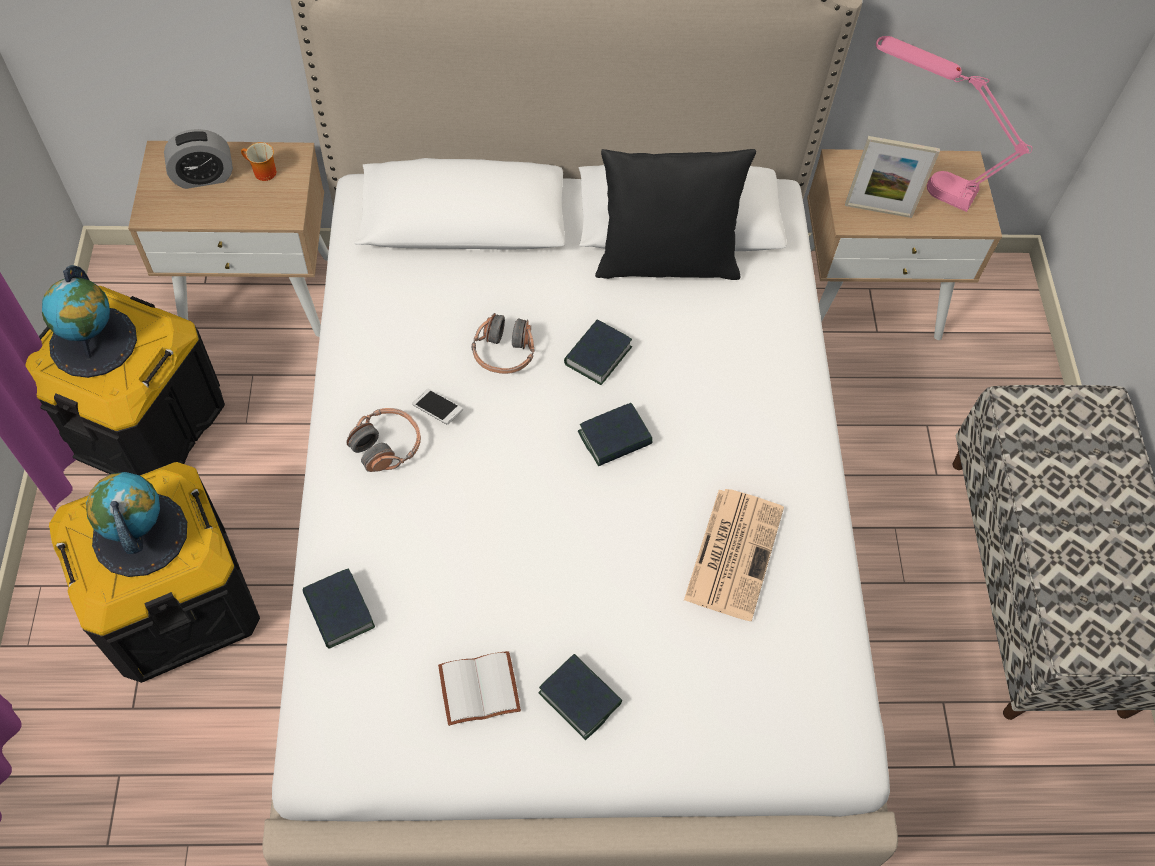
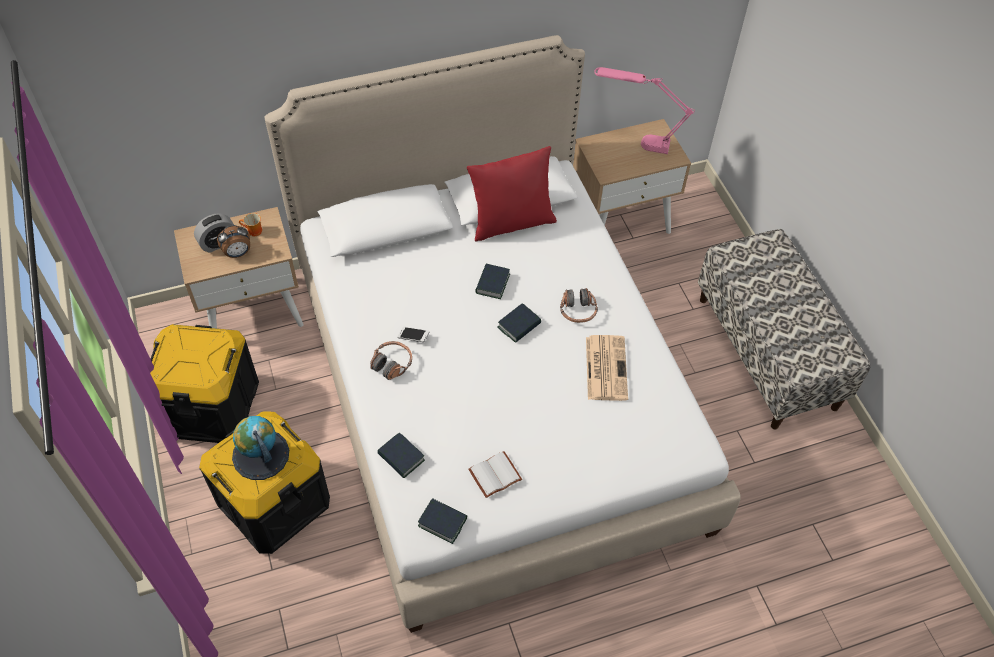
camera: 15 degrees left, 5 degrees down
(94, 342) = (185, 356): globe -> none
(225, 201) = (238, 253): none -> alarm clock
(504, 352) = (439, 296): headphones -> headphones (577, 310)
(579, 698) = (551, 464): book -> book (442, 522)
(666, 262) = (511, 223): black pillow -> red pillow
(878, 210) = (619, 165): picture frame -> none

